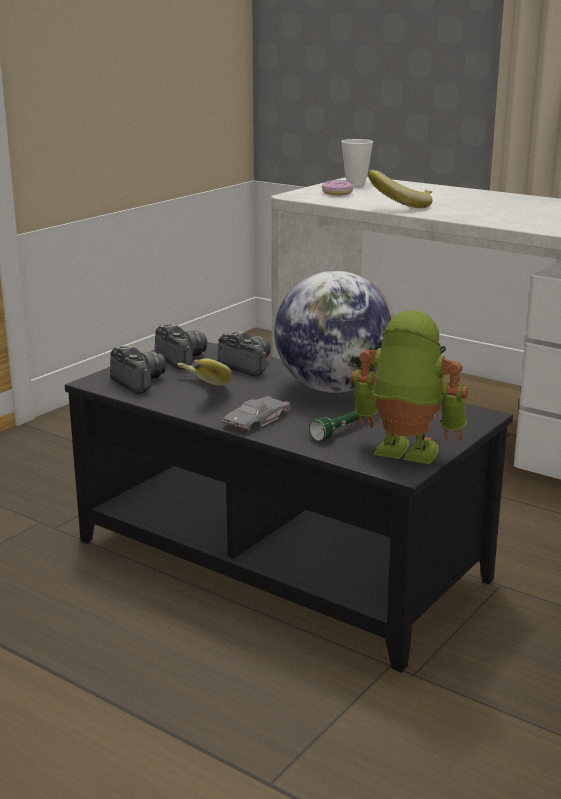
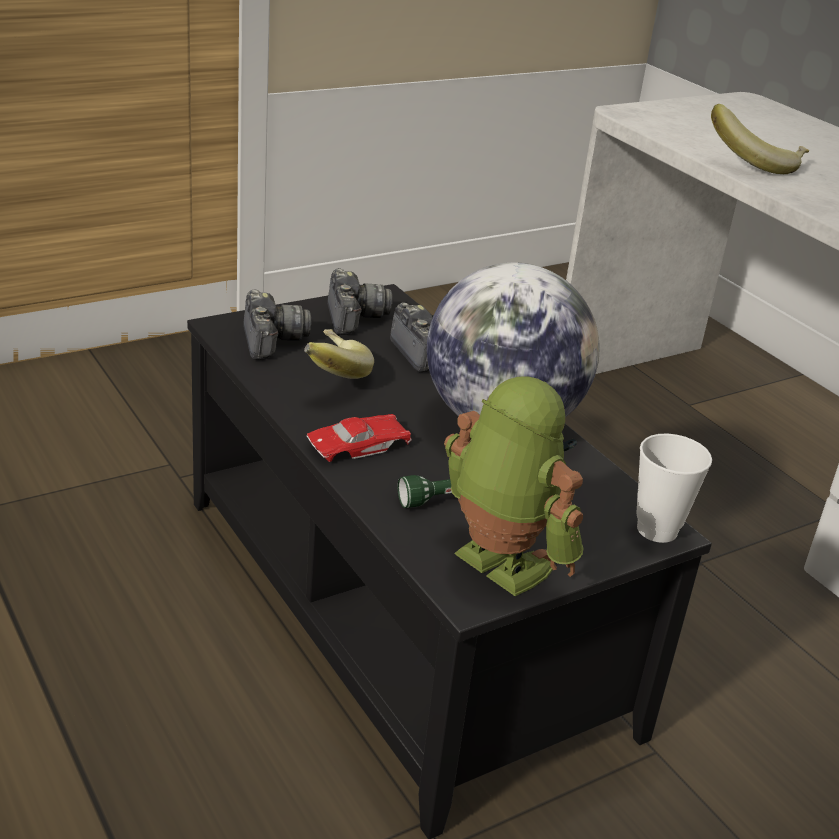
camera: 20 degrees right, 10 degrees up
(256, 419) = (358, 445): grey toy car -> red toy car
(337, 193) = (689, 120): donut -> none
(356, 184) = (733, 109): cup -> cup (657, 530)

